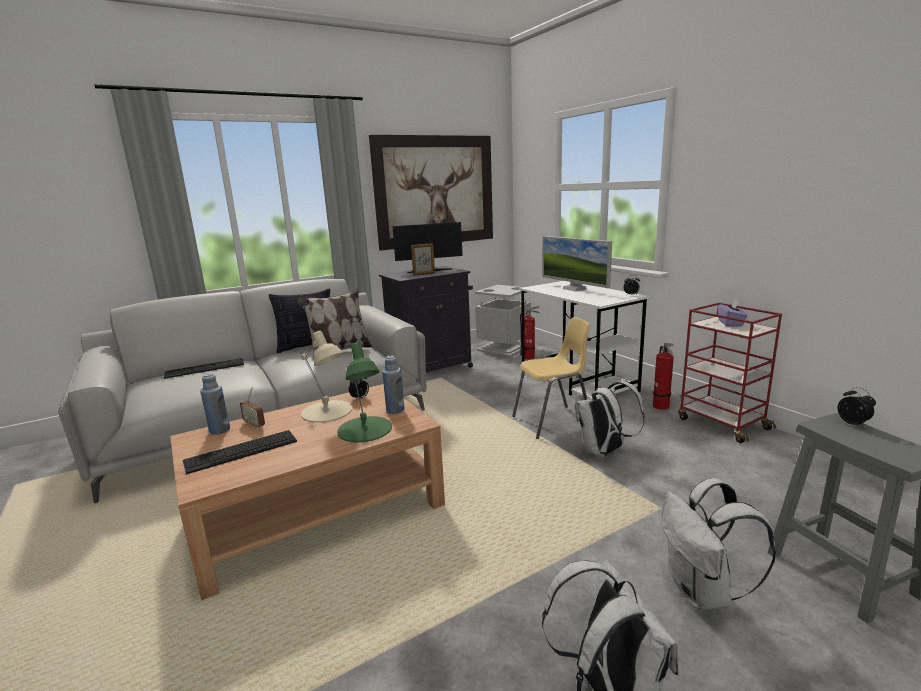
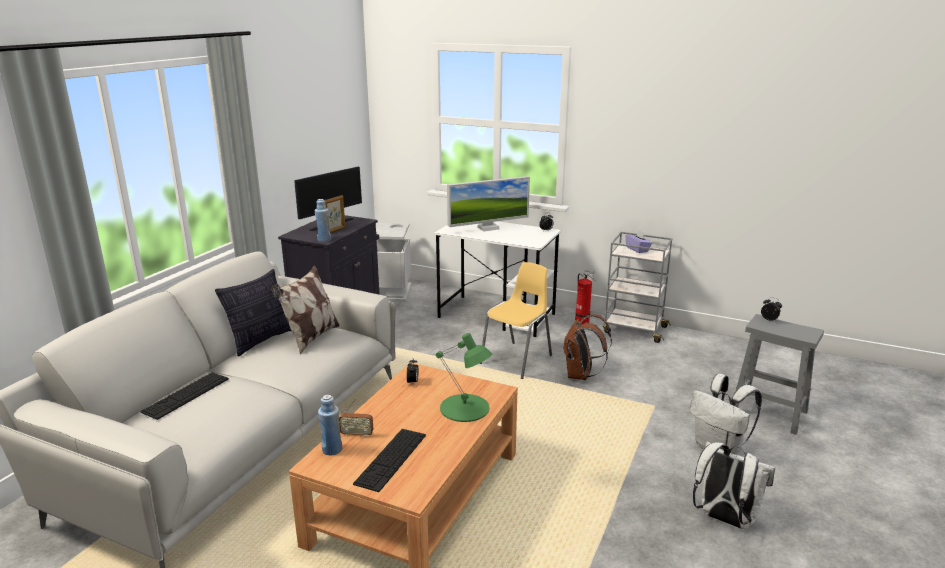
camera: 35 degrees left, 5 degrees up
(327, 411) = (404, 403): beige table lamp -> none
(395, 410) = (462, 384): blue bottle -> blue bottle (324, 240)
(435, 191) = (308, 128): picture -> none
(530, 357) = (425, 298): fire extinguisher -> none
(574, 289) = (488, 228): monitor -> monitor turned 45 degrees counterclockwise
(604, 452) = (581, 375): white backpack -> brown backpack
(721, 423) = (634, 329): red cart -> grey cart

